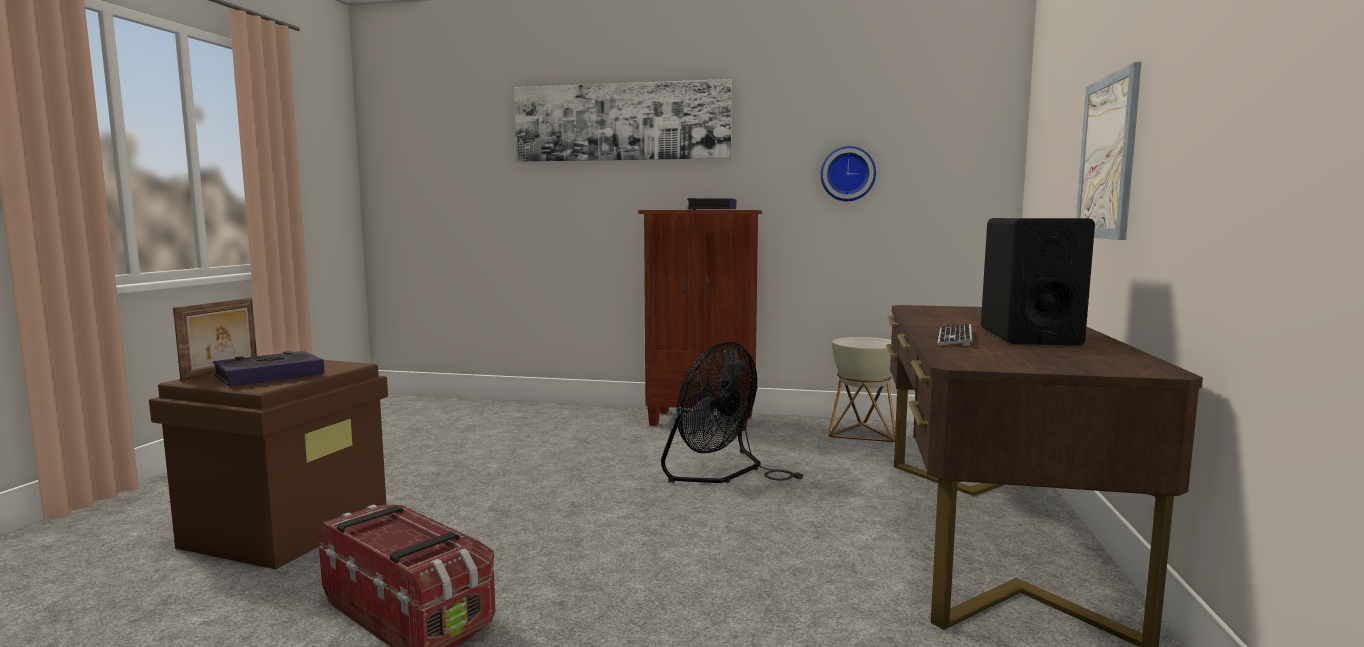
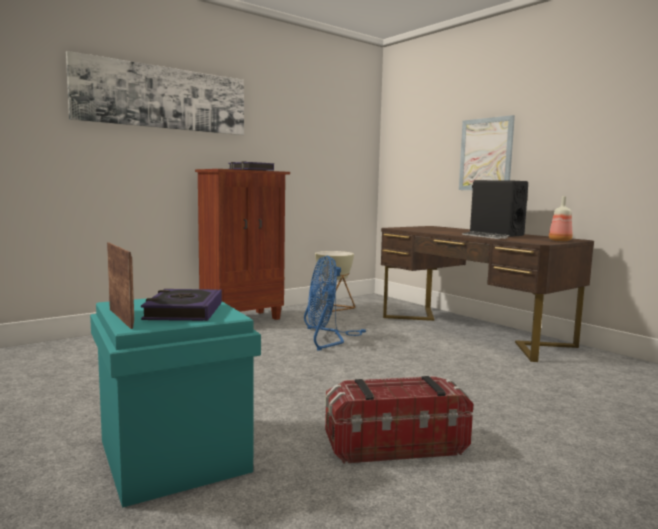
camera: 50 degrees left, 0 degrees up
(288, 527) = (172, 455): brown storage box -> turquoise storage box
(730, 470) = (328, 337): black fan -> blue fan
(847, 174) = (306, 151): wall clock -> none
(1063, 366) = (559, 241): none -> bottle

